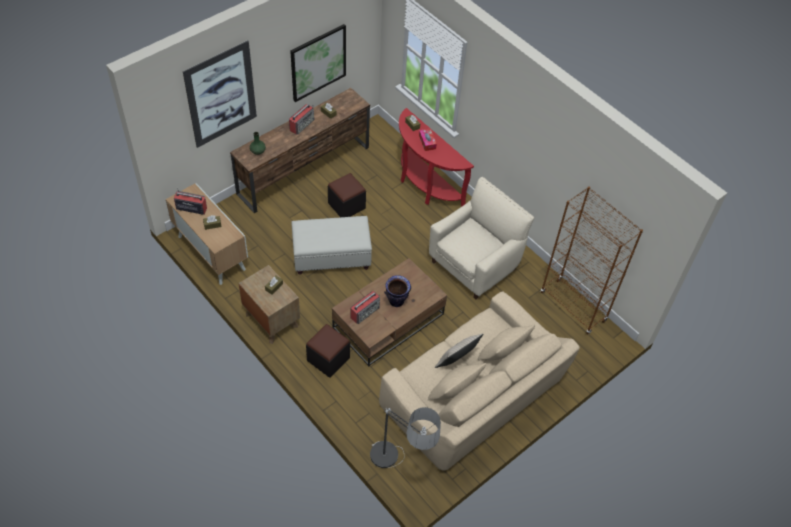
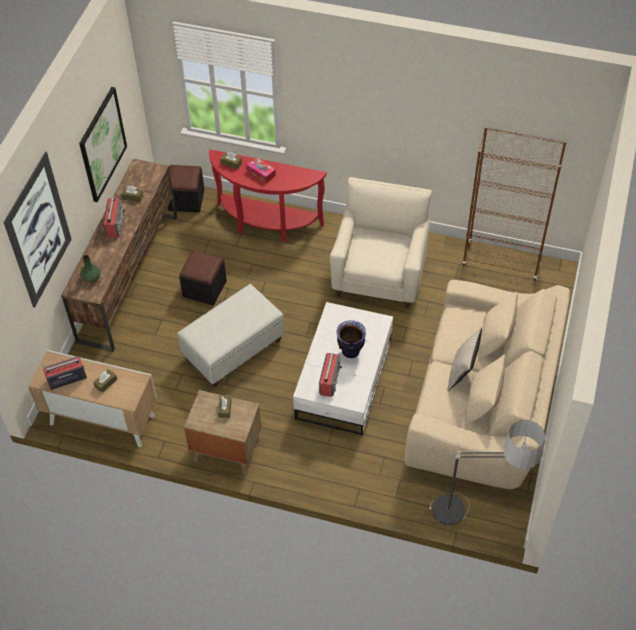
camera: 30 degrees left, 0 degrees up
(328, 359) = (317, 452): black ottoman -> black ottoman (186, 200)
(388, 322) = (344, 380): brown coffee table -> white coffee table

